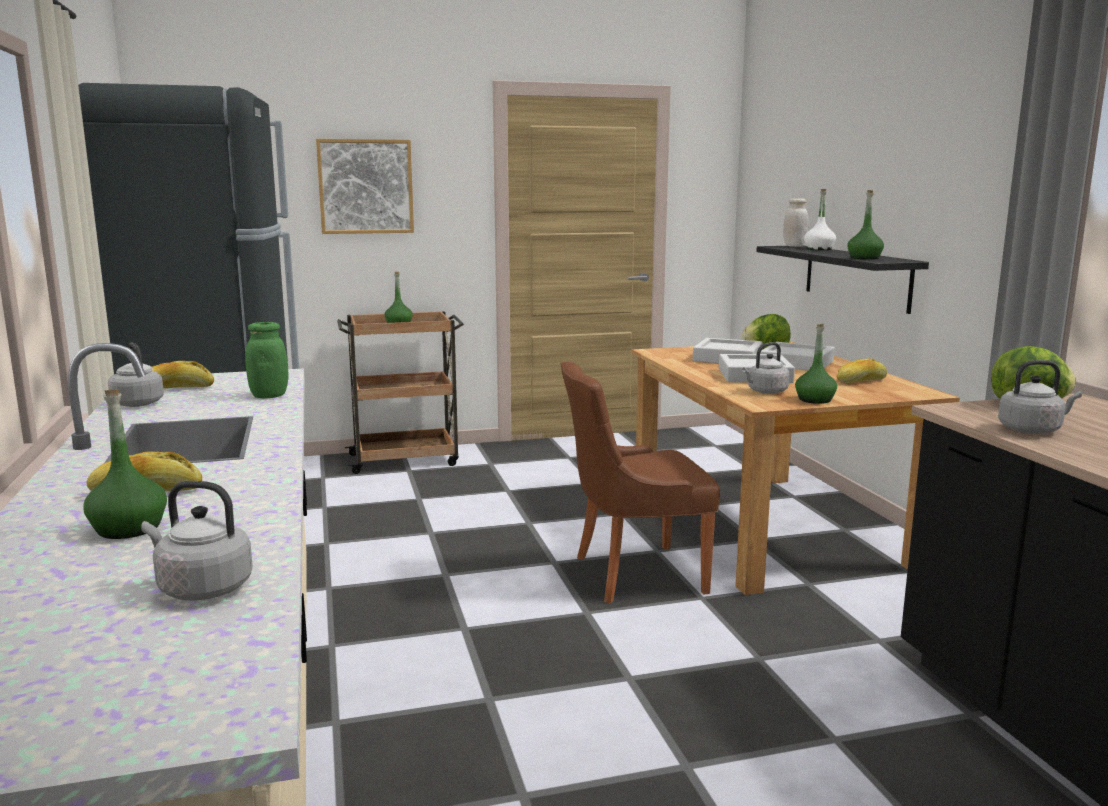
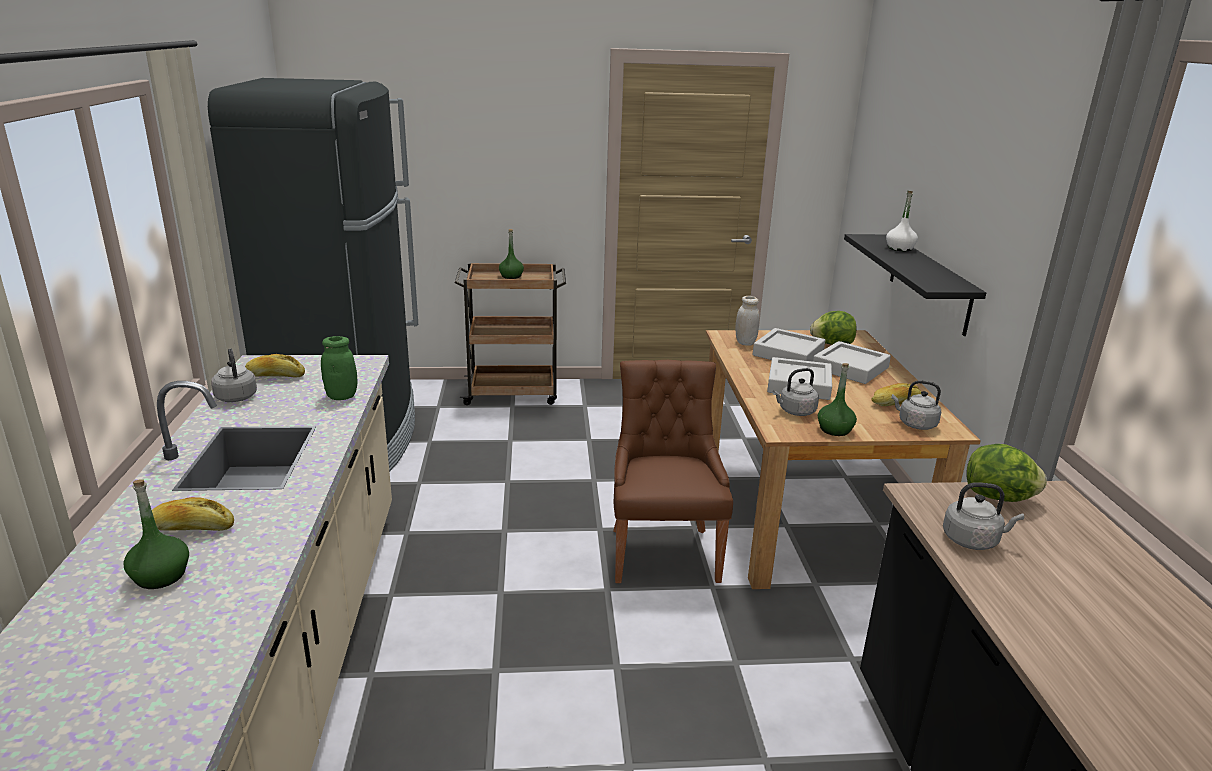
camera: 10 degrees right, 10 degrees up
(201, 588) = (179, 662): grey kettle -> grey kettle (915, 424)
(365, 186) = (488, 148): picture -> none
(633, 574) = (663, 552): brown chair -> brown chair turned 90 degrees clockwise
(794, 246) = (881, 237): white jar -> white jar (745, 342)
(864, 258) = (926, 278): green bottle -> none

